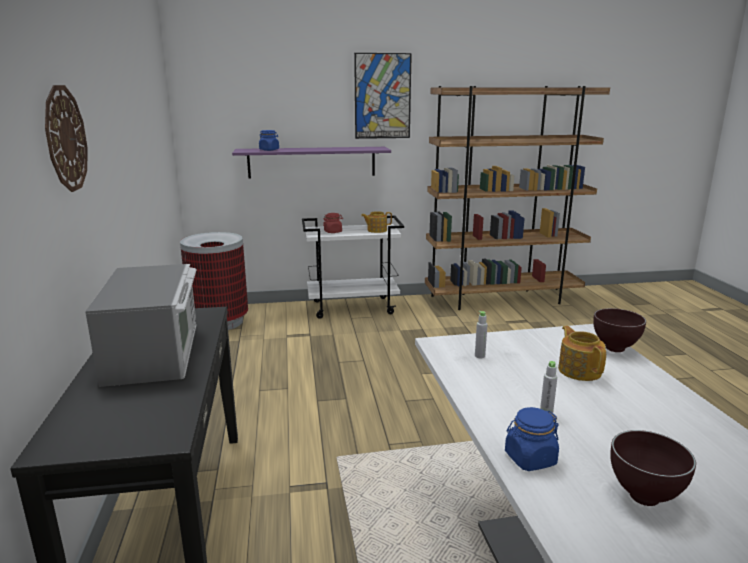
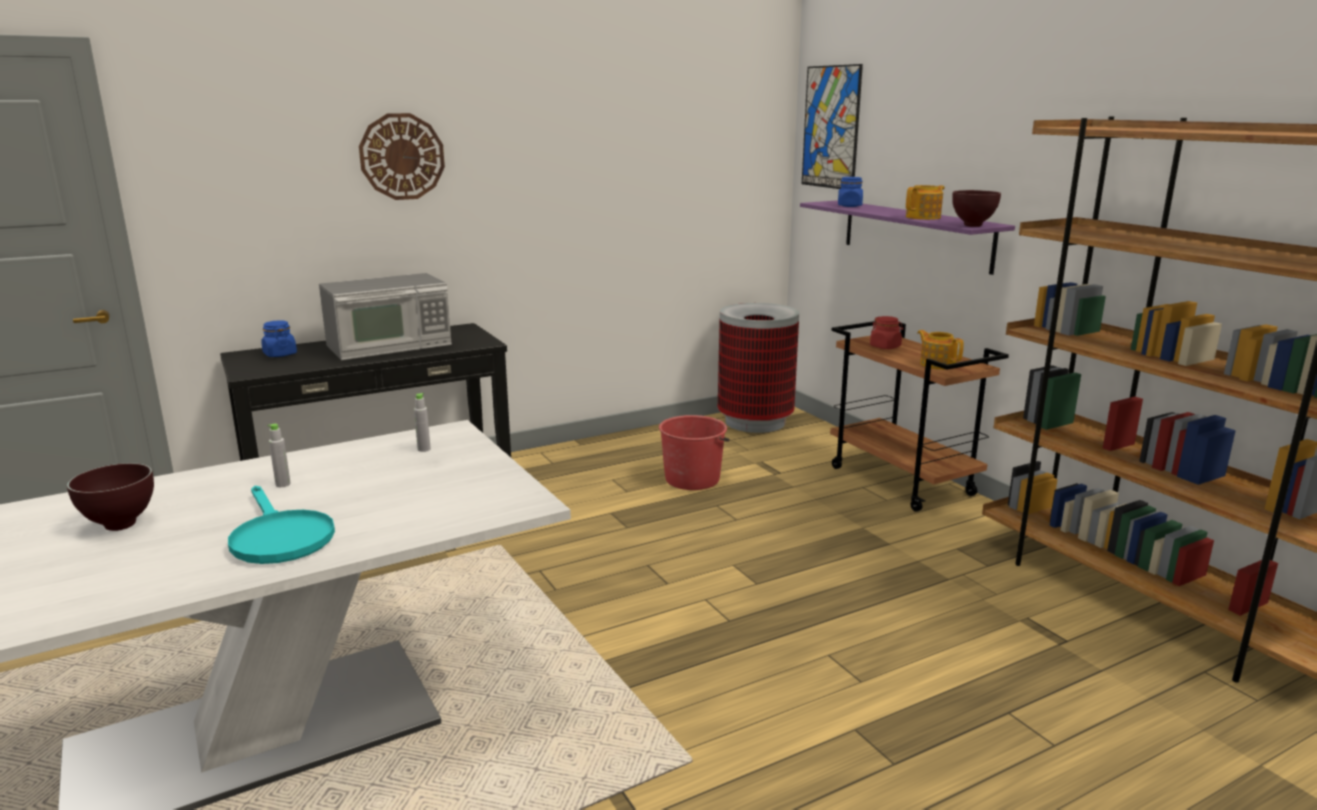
camera: 70 degrees right, 0 degrees up
(291, 361) = (692, 479): none -> red bucket
(353, 307) = (903, 481): white cart -> brown cart
(382, 96) = (1023, 134): picture -> picture (831, 127)
(530, 459) = (199, 481): blue jar -> blue jar (280, 354)
(579, 370) = (394, 498): teapot -> teapot (924, 217)
(613, 349) = (469, 518): brown bowl -> brown bowl (972, 225)
(654, 414) = (279, 537): none -> turquoise frying pan

